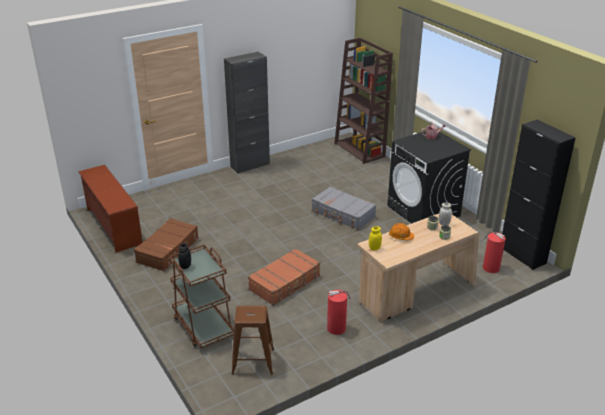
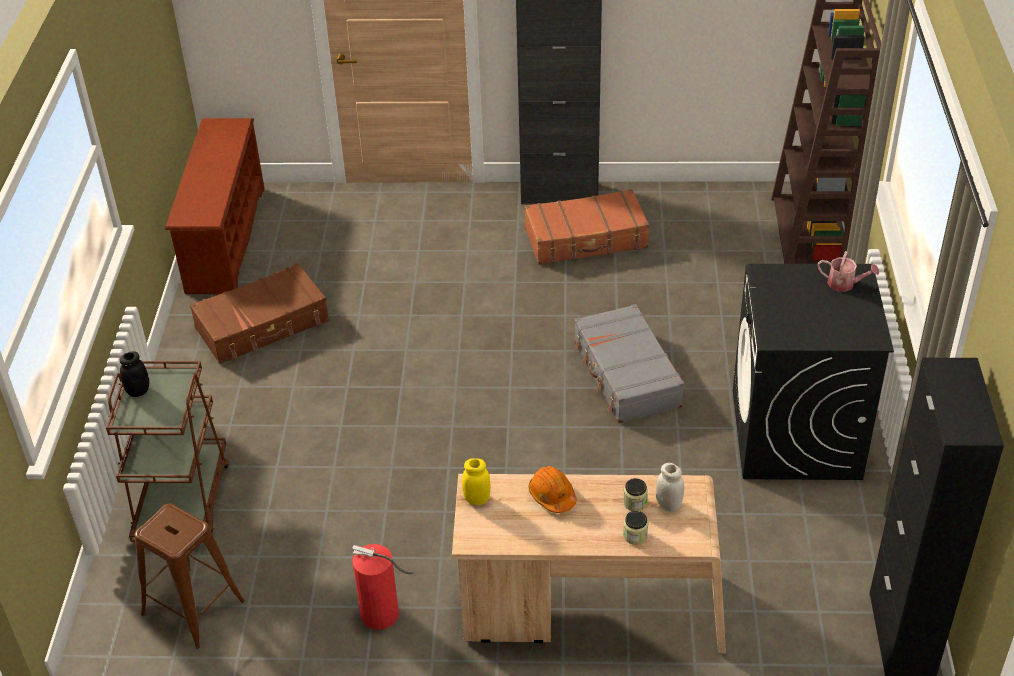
camera: 35 degrees right, 10 degrees up
(285, 283) = (383, 478): brown suitcase -> brown suitcase (586, 239)
(490, 267) = (799, 630): fire extinguisher -> none

